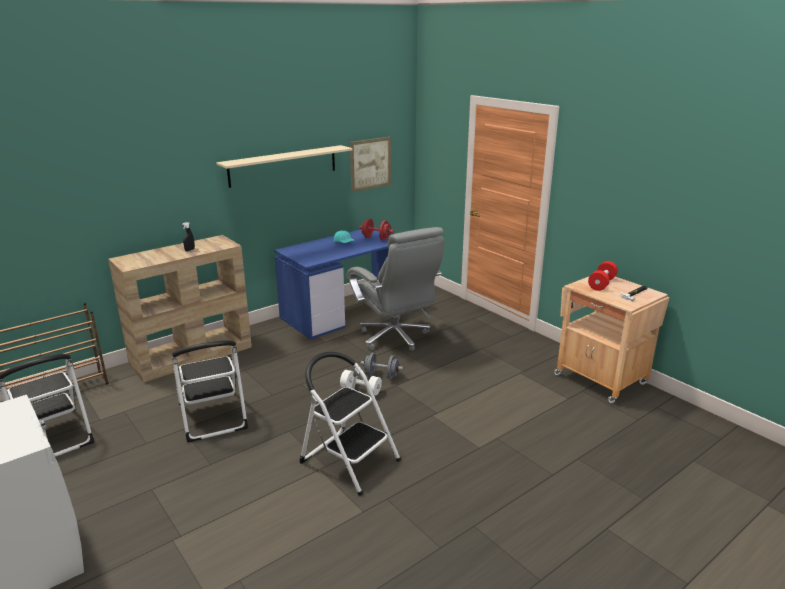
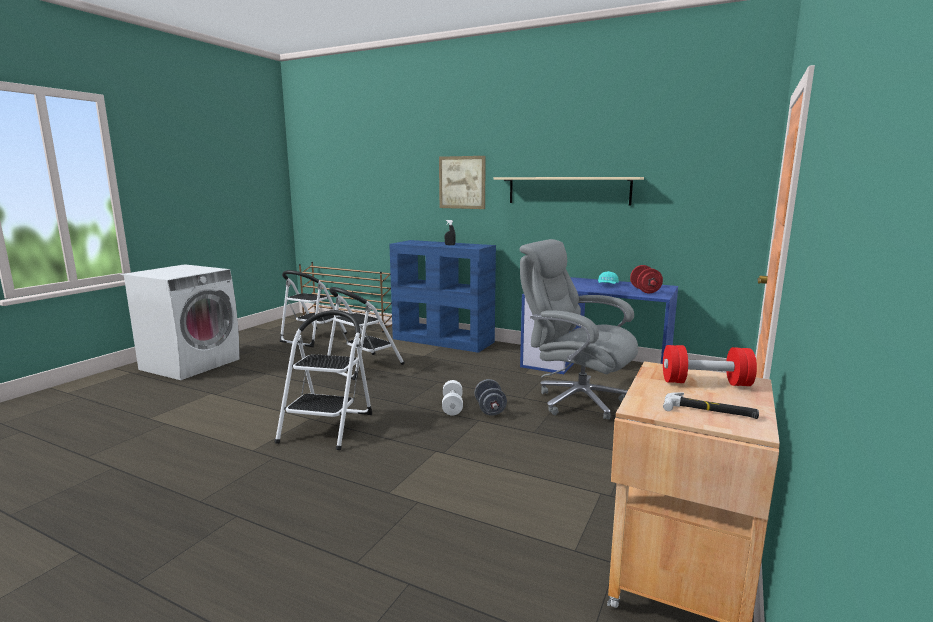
camera: 65 degrees right, 10 degrees down
(191, 355) = (443, 340): brown bookcase -> blue bookcase
(370, 164) = (686, 206): picture -> picture (462, 182)
(396, 339) = (575, 400): grey office chair -> grey office chair turned 90 degrees clockwise

